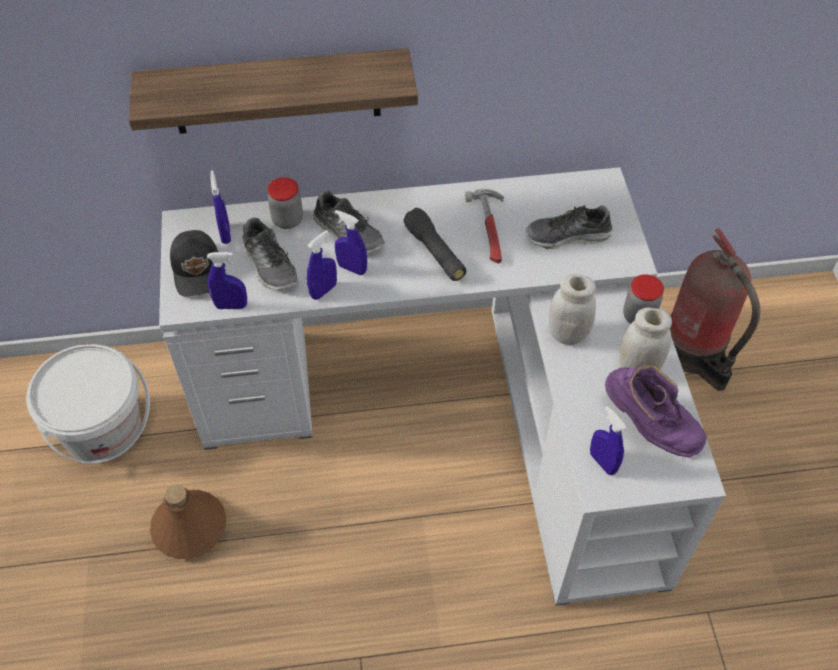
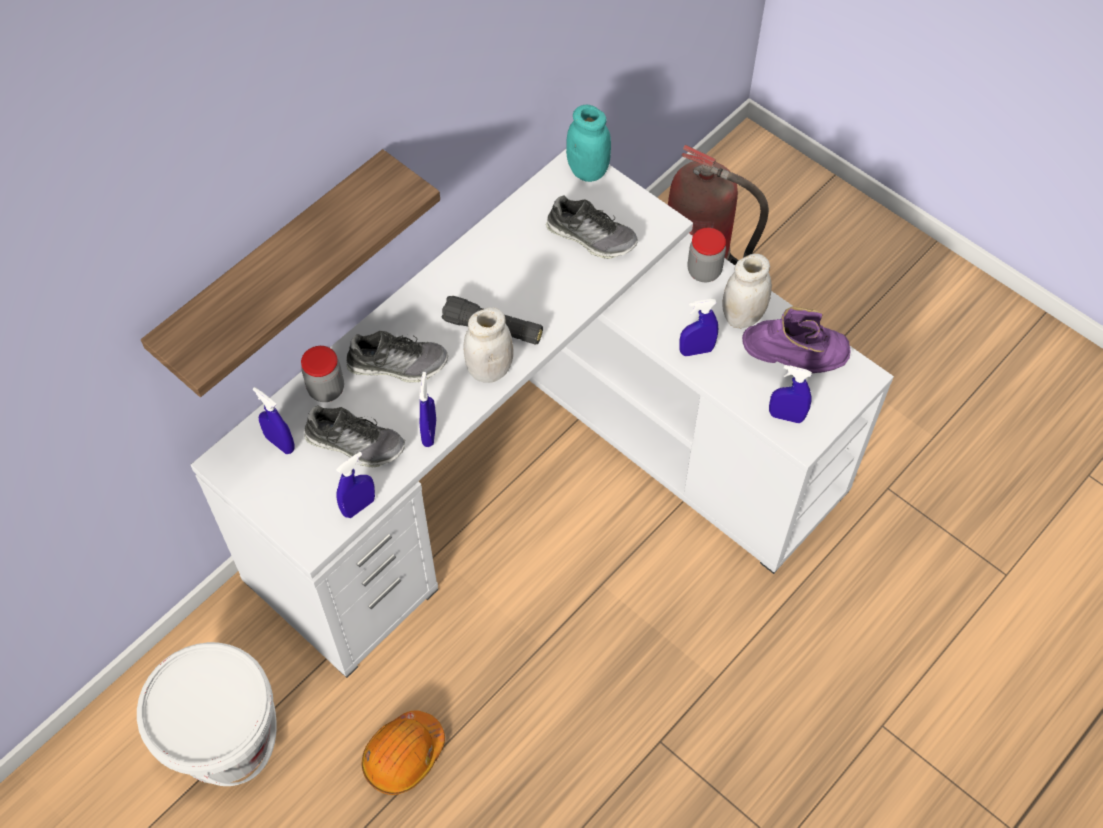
camera: 40 degrees left, 5 degrees up
(189, 526) = (403, 756): brown bottle -> orange hard hat
(198, 270) = (291, 496): black cap -> none
(352, 268) = (434, 394): blue spray bottle -> blue spray bottle (696, 351)
(490, 228) = (519, 273): hammer -> none
(567, 236) = (591, 237): shoe -> shoe turned 105 degrees counterclockwise
(567, 334) = (663, 326): white jar -> white jar (489, 369)
(609, 192) = (588, 171): none -> turquoise jar

